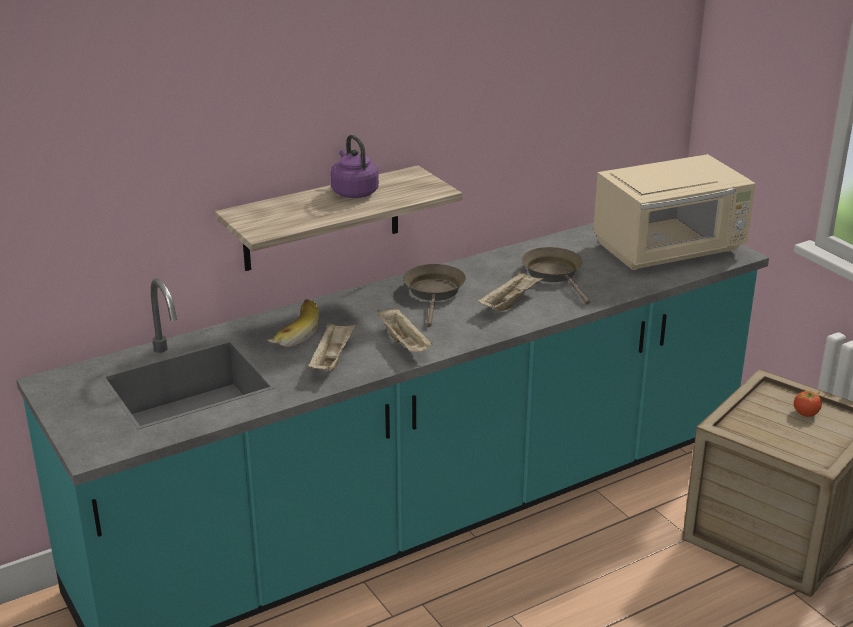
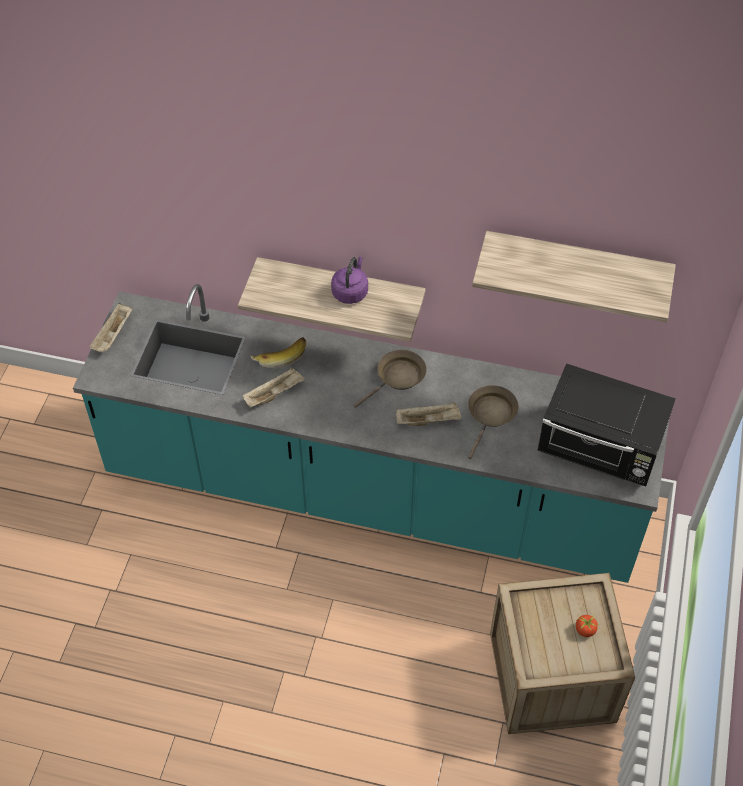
camera: 45 degrees right, 25 degrees up
(405, 343) = (326, 410): beige tray -> beige tray (113, 335)
(564, 54) = (576, 266): none -> shelf
(670, 250) = (601, 448): beige microwave -> black microwave

